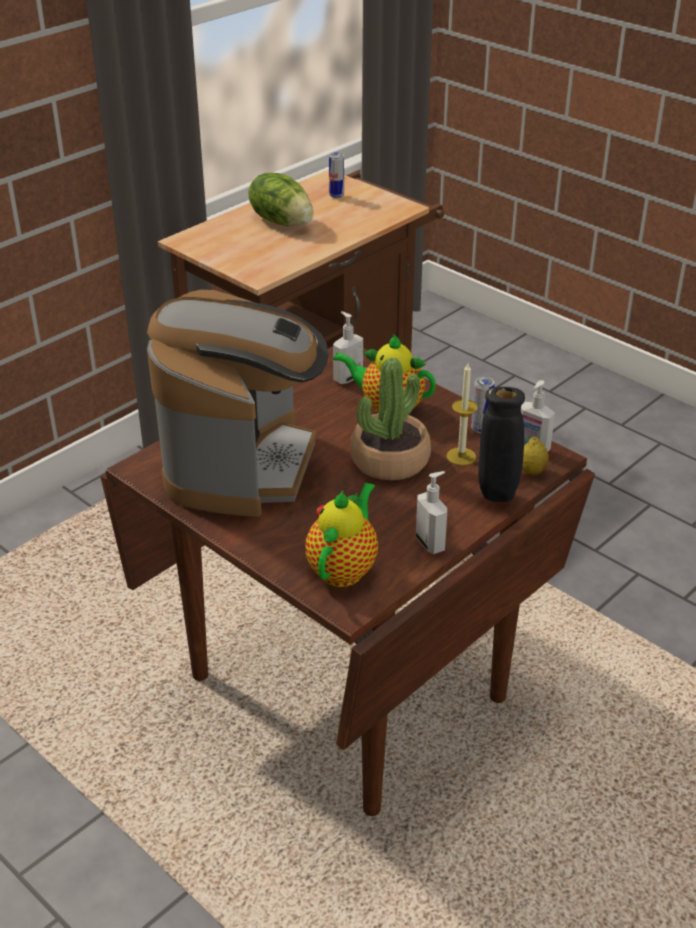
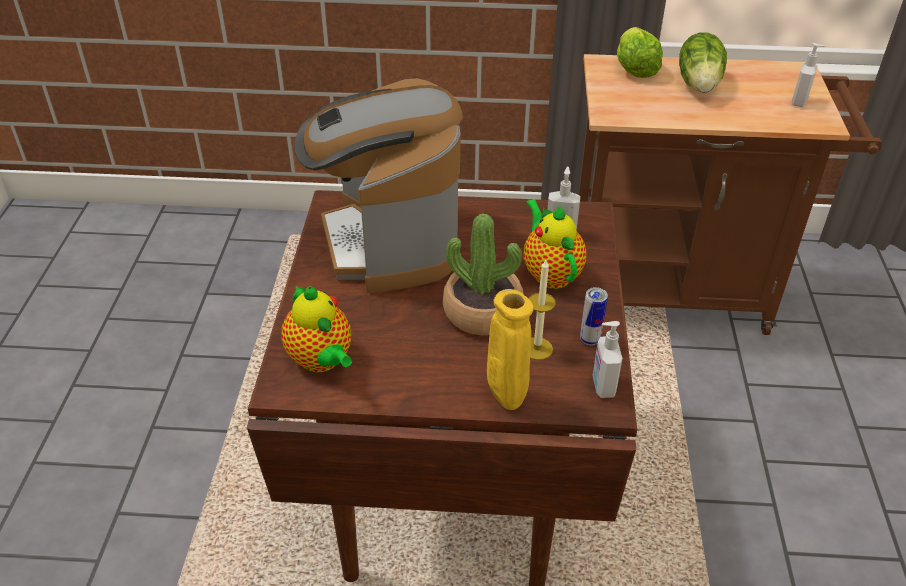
camera: 50 degrees right, 5 degrees up
(216, 232) = (634, 68): none -> lettuce
(242, 465) = (388, 243): coffee machine -> coffee machine turned 105 degrees clockwise
(336, 196) = (780, 86): can -> none
(344, 568) = (321, 361): teapot -> teapot turned 75 degrees clockwise
(431, 543) = (402, 392): soap dispenser -> soap dispenser (800, 102)
(497, 498) = (506, 400): black vase -> yellow vase
(532, 472) = (569, 403): lemon -> none

